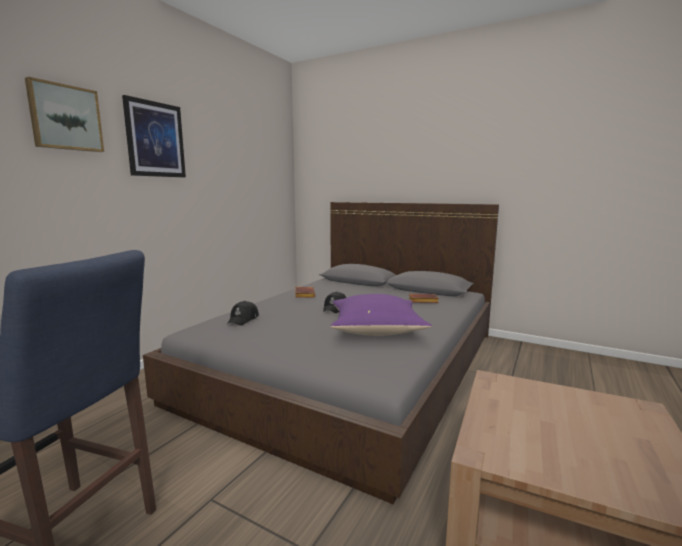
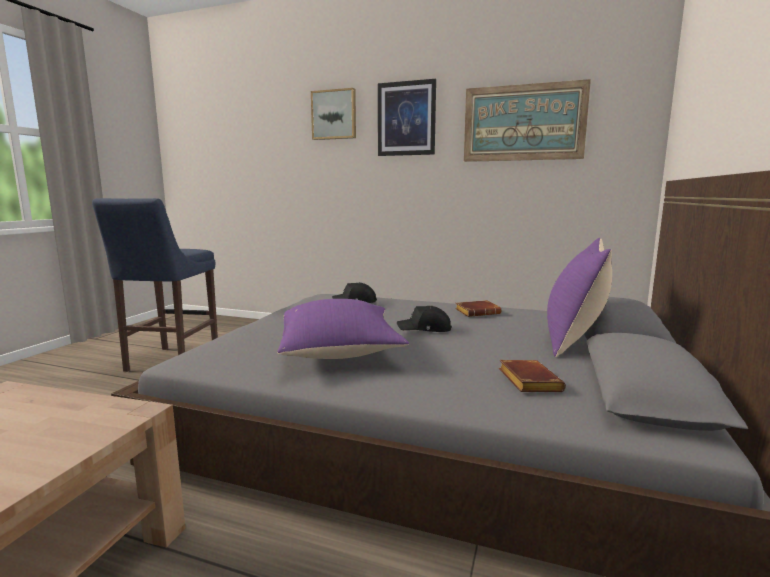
camera: 80 degrees right, 0 degrees up
(238, 158) = (523, 123): none -> picture
(367, 287) = (574, 340): none -> purple pillow

